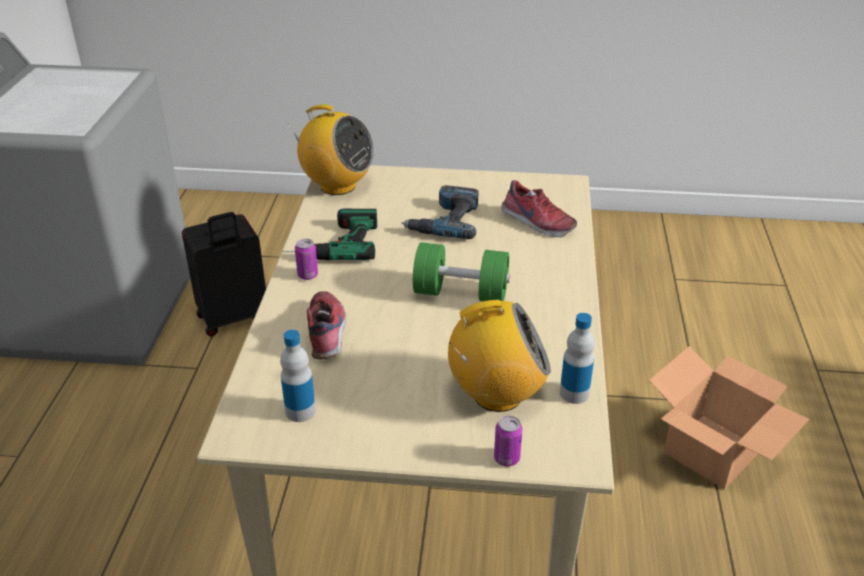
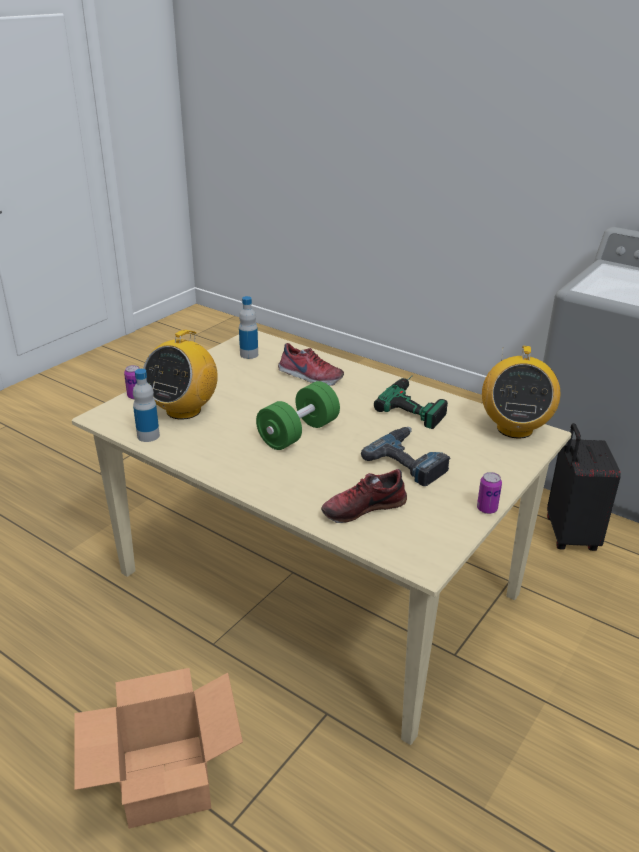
camera: 120 degrees right, 5 degrees down
(307, 275) = (381, 385): can -> can (487, 509)
(337, 186) = (514, 428): radio -> radio turned 45 degrees counterclockwise

